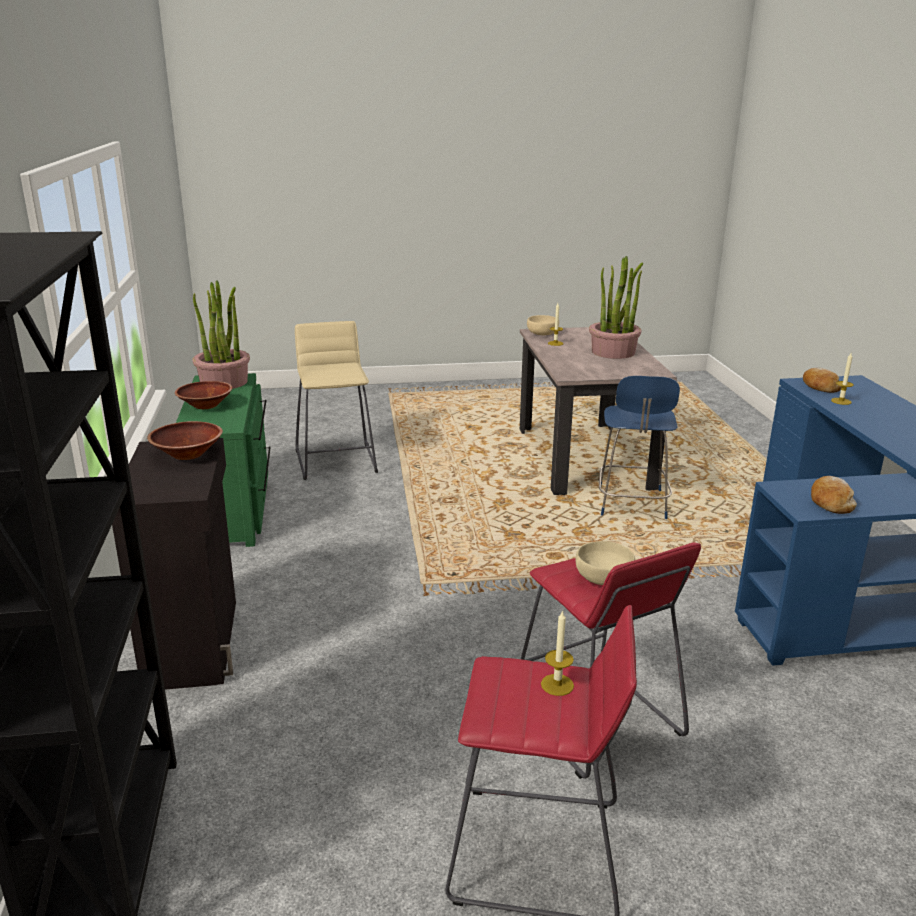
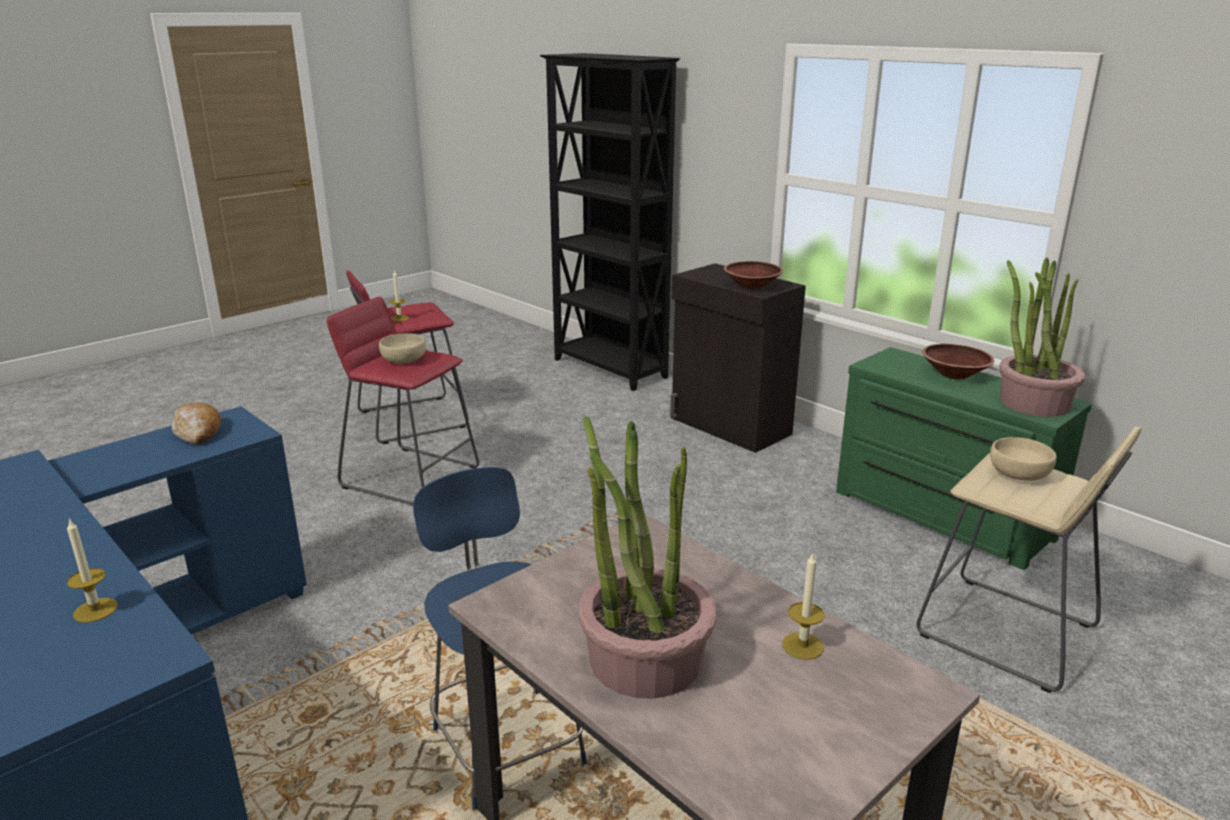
camera: 145 degrees right, 0 degrees up
(542, 333) = (897, 689): beige bowl -> beige bowl (1019, 474)
(819, 387) = (121, 655): bread -> none

